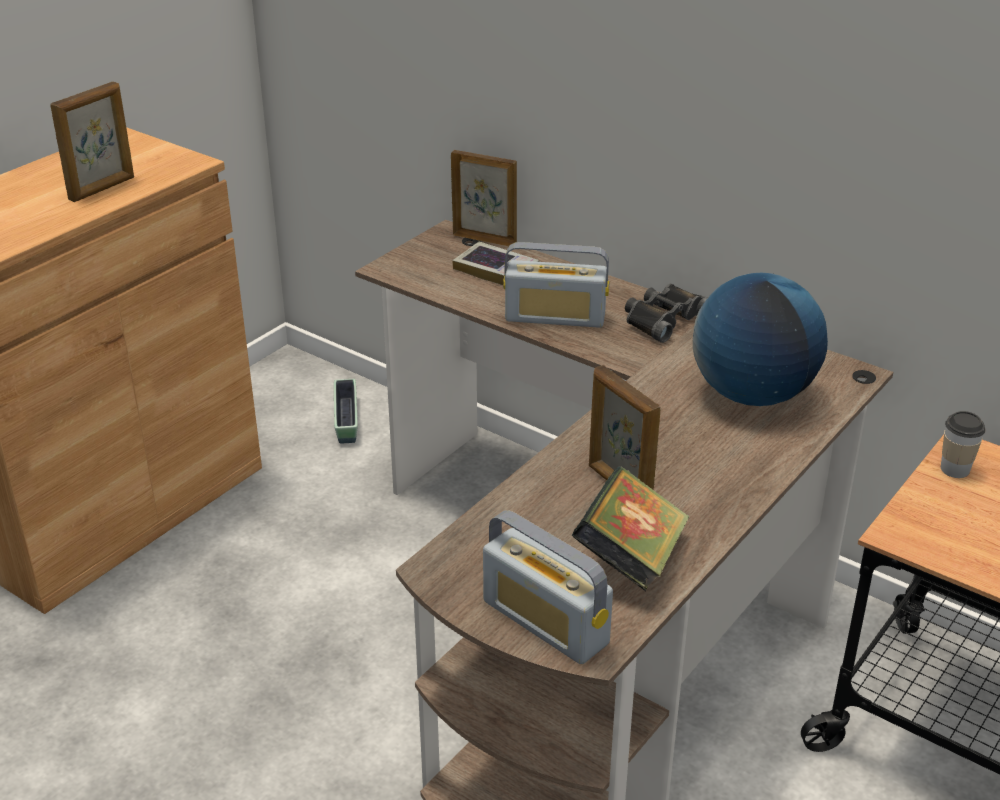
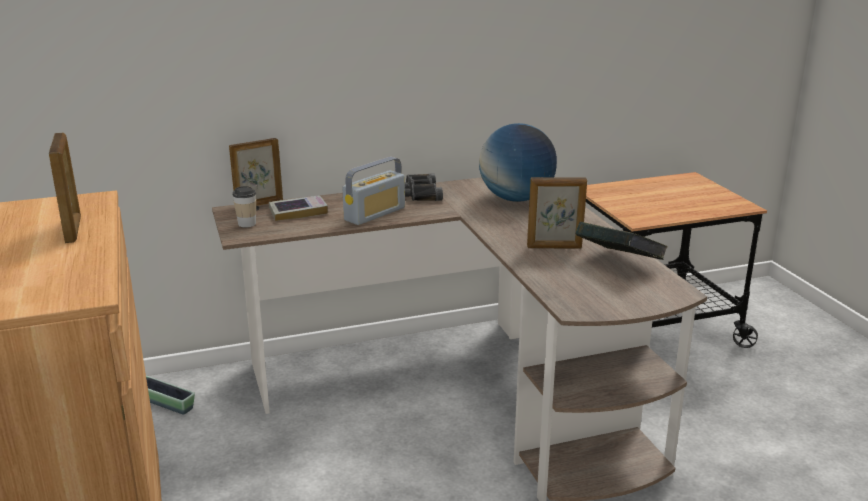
camera: 55 degrees left, 10 degrees down
(545, 622) = (649, 296): radio -> none
(955, 469) = (604, 195): cup -> cup (247, 224)

